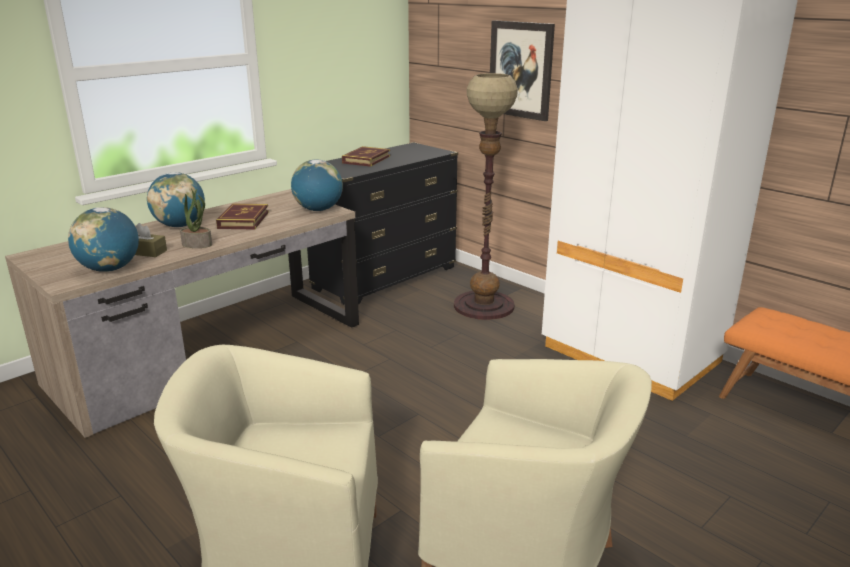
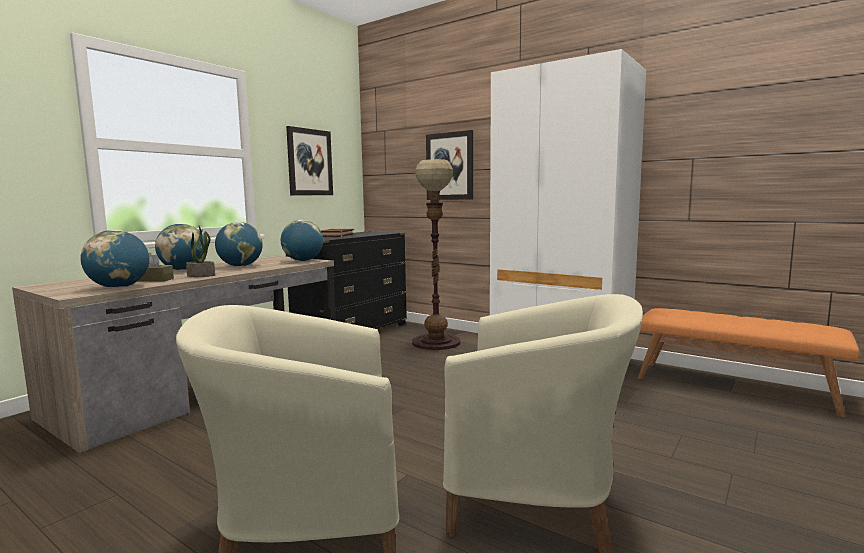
camera: 10 degrees left, 15 degrees down
(243, 220) = (240, 266): book -> globe
(335, 56) = (309, 162): none -> picture

